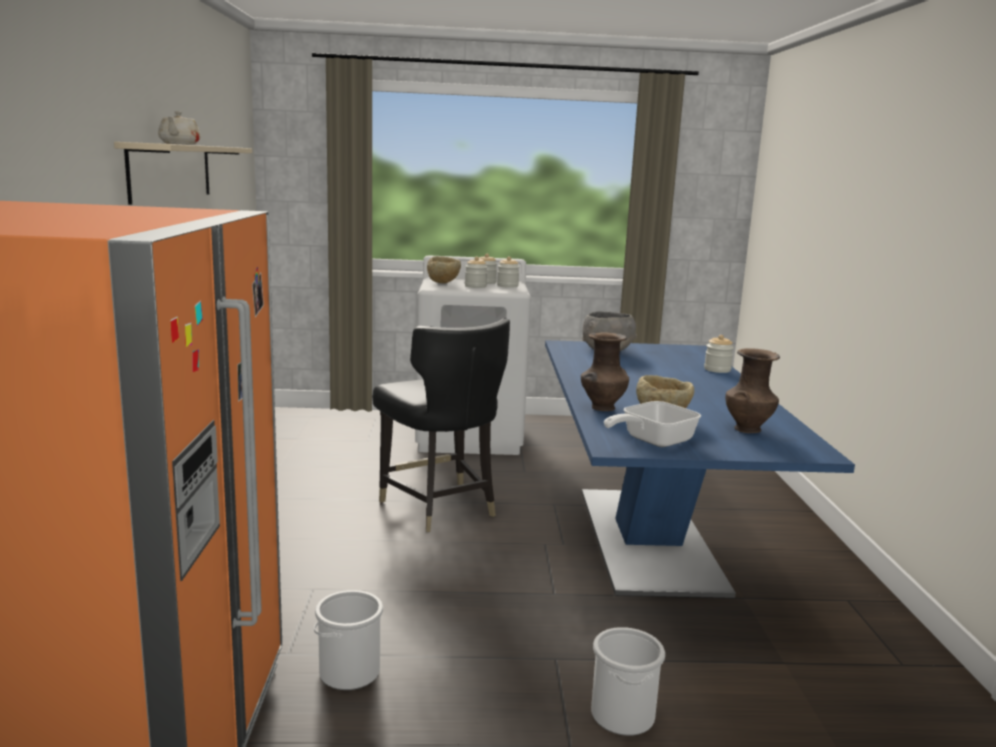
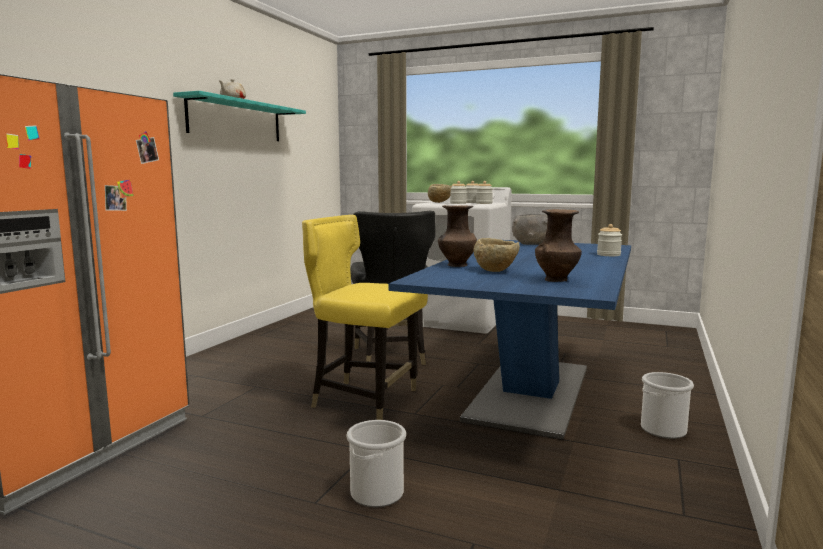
camera: 25 degrees right, 5 degrees down
(171, 171) = (236, 120): beige shelf -> turquoise shelf
(349, 673) = (224, 432): bucket -> bucket (663, 430)
(477, 584) = (365, 400): none -> yellow chair
(651, 441) = (455, 280): frying pan -> none

